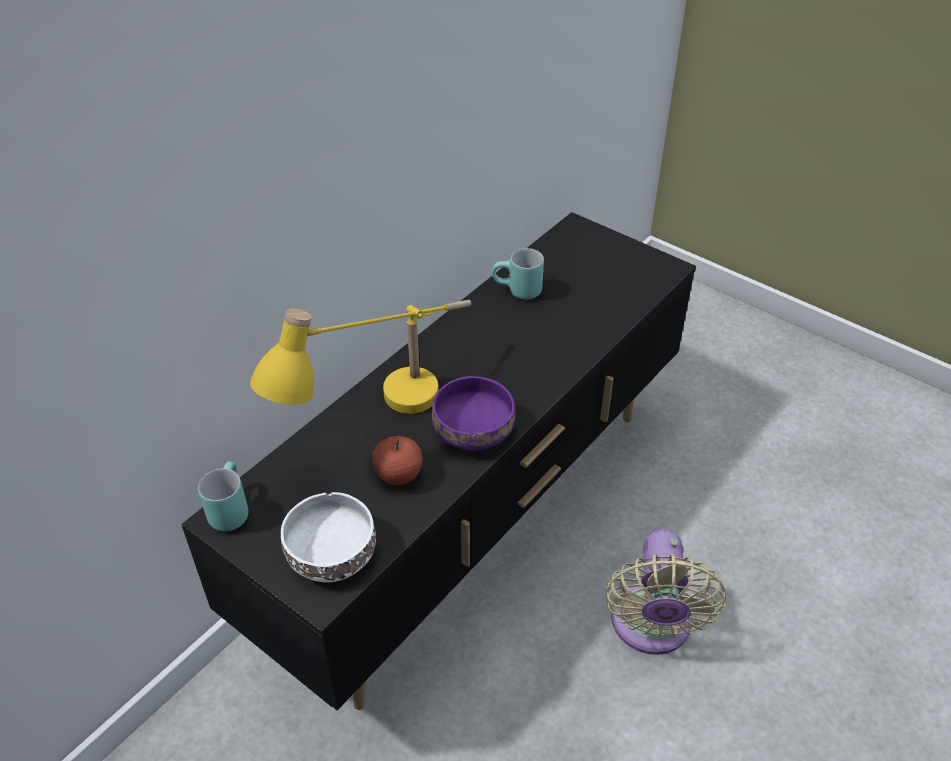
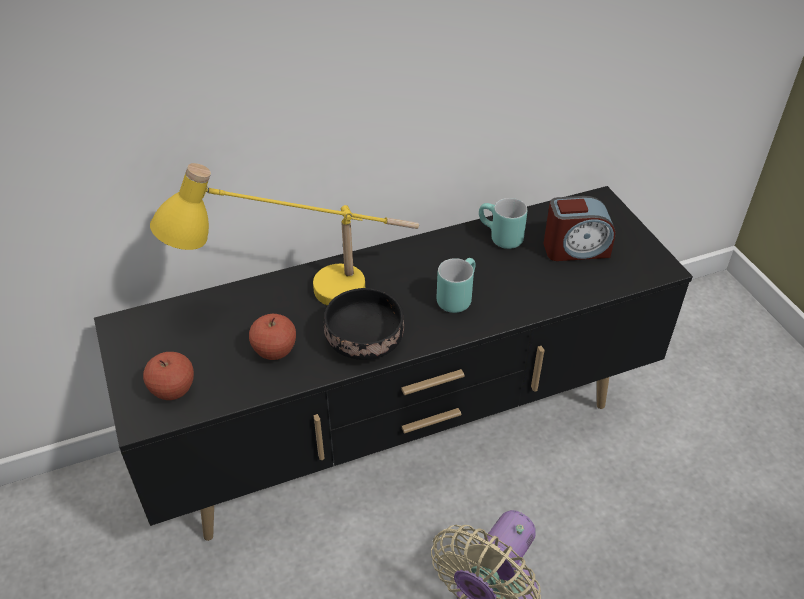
camera: 30 degrees right, 0 degrees up
(227, 509) = (132, 320): turquoise mug -> turquoise mug (455, 296)
(330, 555) = (173, 390): white bowl -> apple
(474, 429) = (366, 339): purple bowl -> black bowl
(589, 277) = (575, 249): none -> alarm clock

